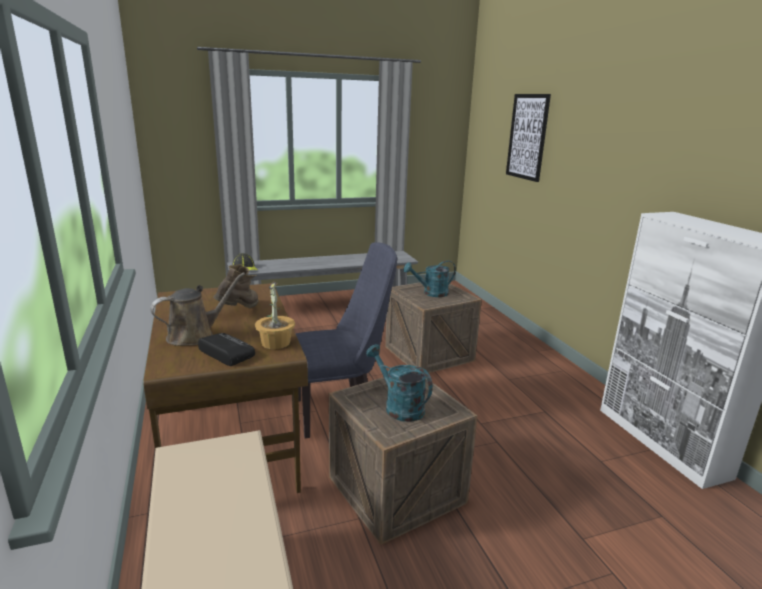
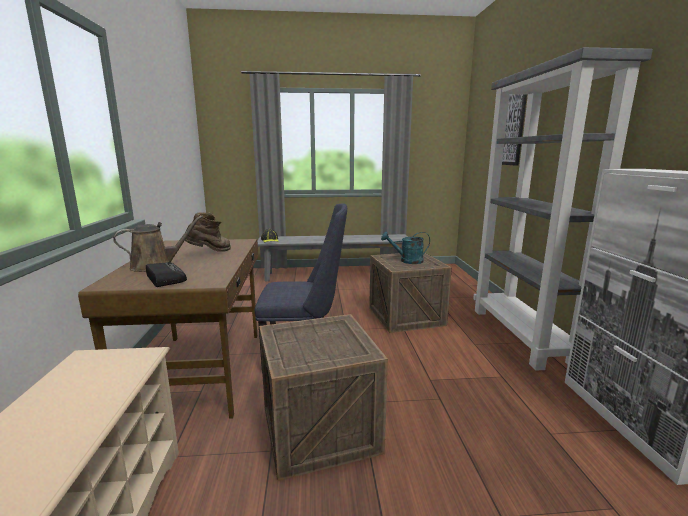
camera: 15 degrees right, 5 degrees down
(276, 342) = (214, 274): potted plant -> none
(399, 406) = (315, 343): turquoise watering can -> none
(550, 365) = (521, 335): none -> grey bookcase

